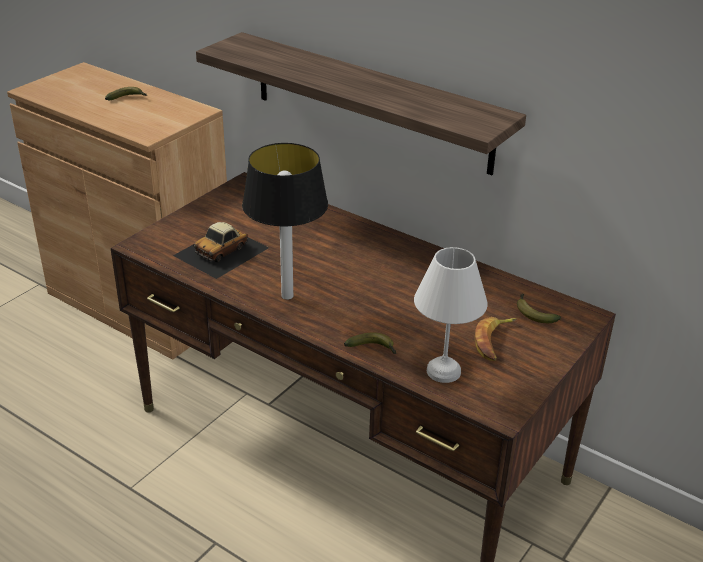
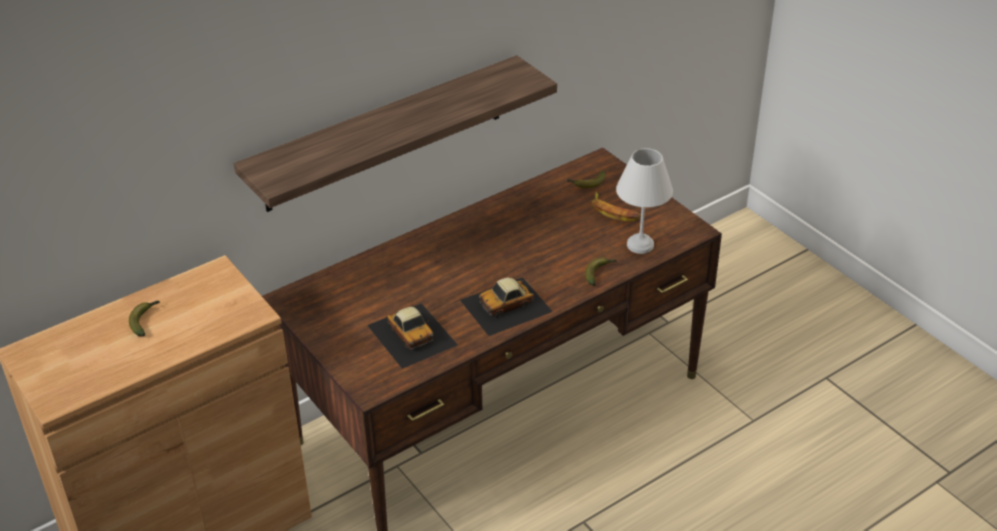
camera: 70 degrees left, 5 degrees up
(287, 296) = (506, 306): table lamp -> toy car

